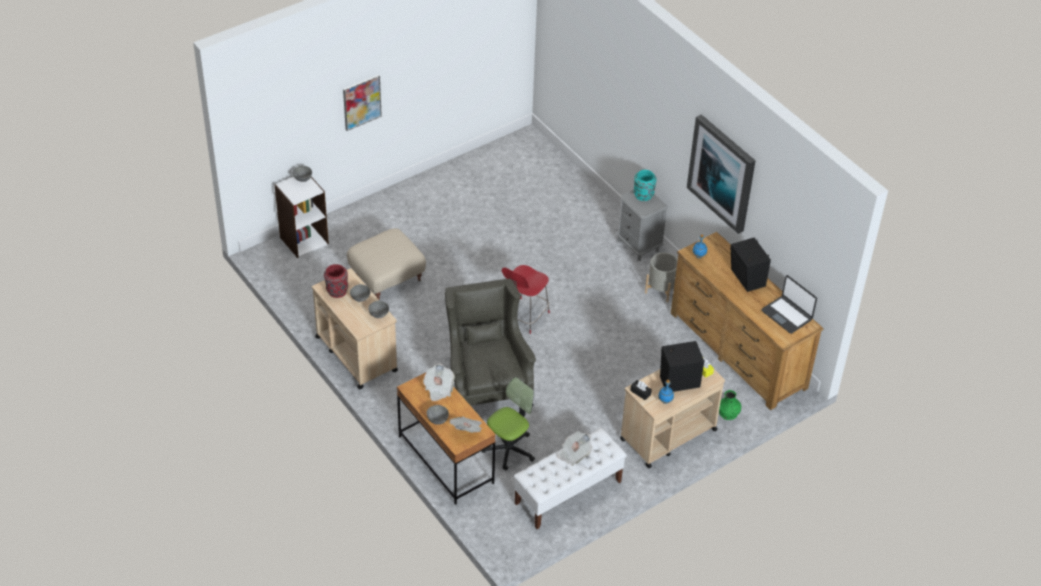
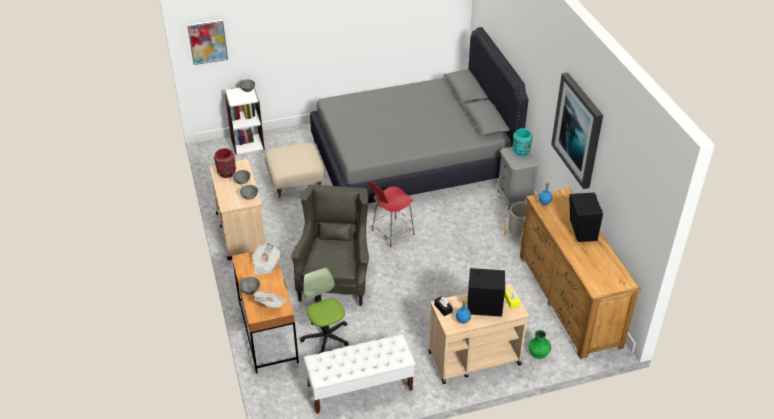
camera: 20 degrees right, 5 degrees down
(362, 102) = (306, 36): picture -> picture (207, 42)
(507, 222) = (412, 161): none -> grey bed
(509, 449) = (326, 337): office chair -> office chair turned 90 degrees counterclockwise
(574, 454) = (366, 351): newspaper -> none
(787, 315) = (608, 269): laptop -> none

